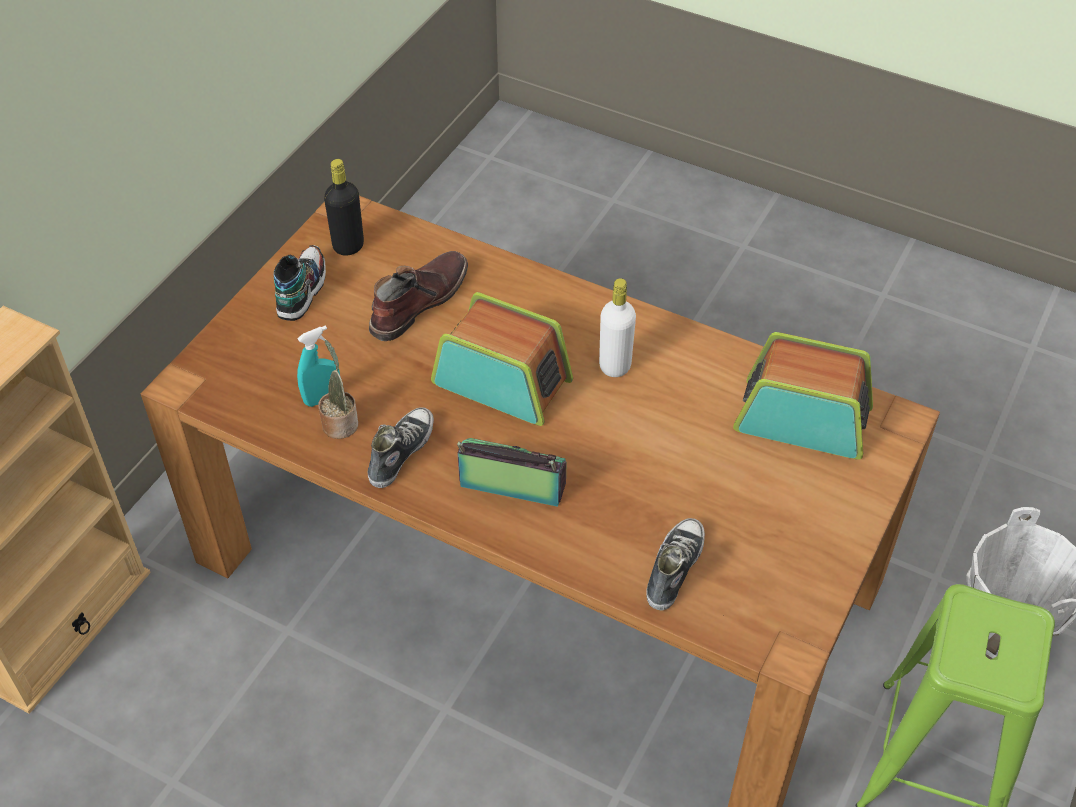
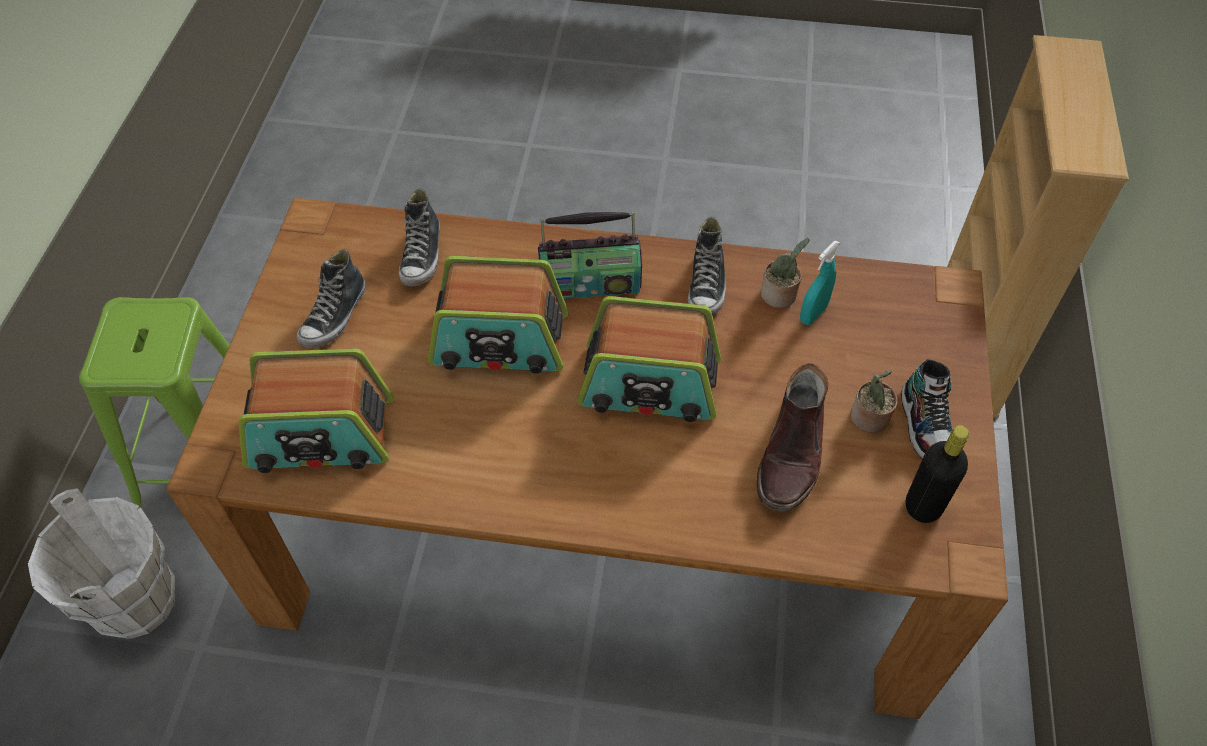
camera: 160 degrees right, 5 degrees up
(341, 308) = (869, 419): none -> potted plant
(615, 366) = (539, 438): white bottle -> none
(621, 455) = (499, 341): none -> radio
(777, 525) = (335, 316): none -> shoe

